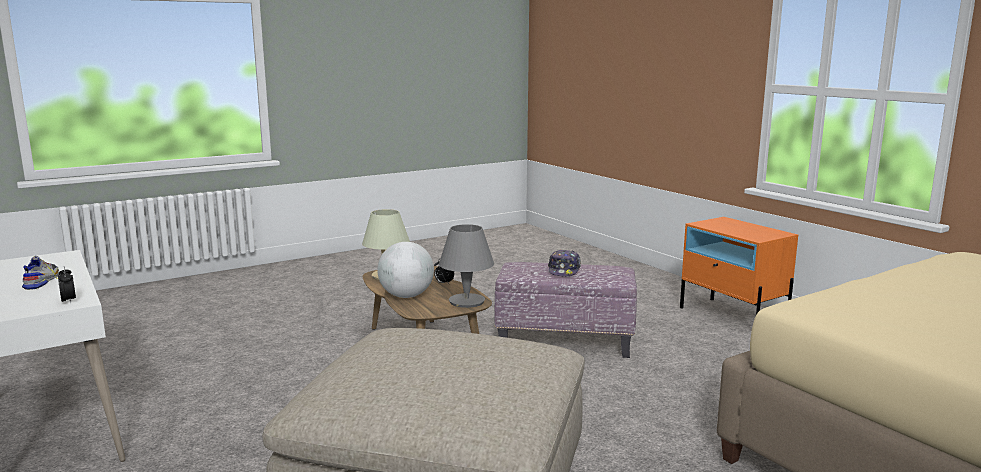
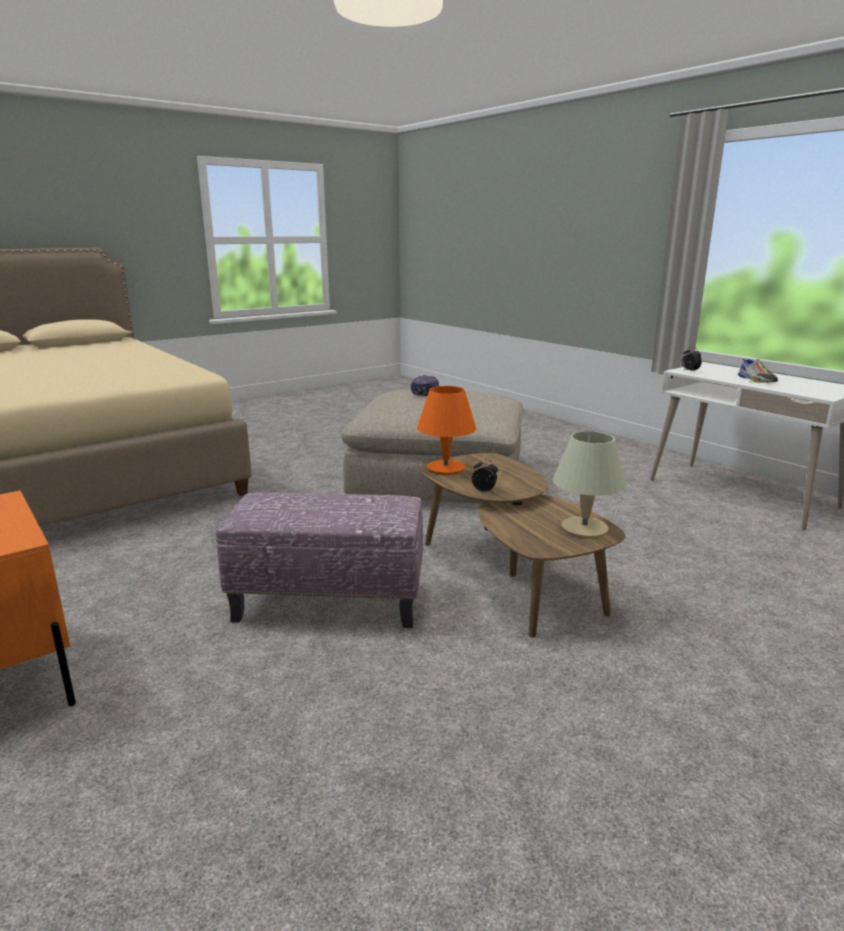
camera: 175 degrees right, 5 degrees up
(406, 296) = (515, 472): globe -> none
(466, 301) = (446, 468): grey table lamp -> orange table lamp
(564, 270) = (327, 503): cap -> cap (425, 392)

